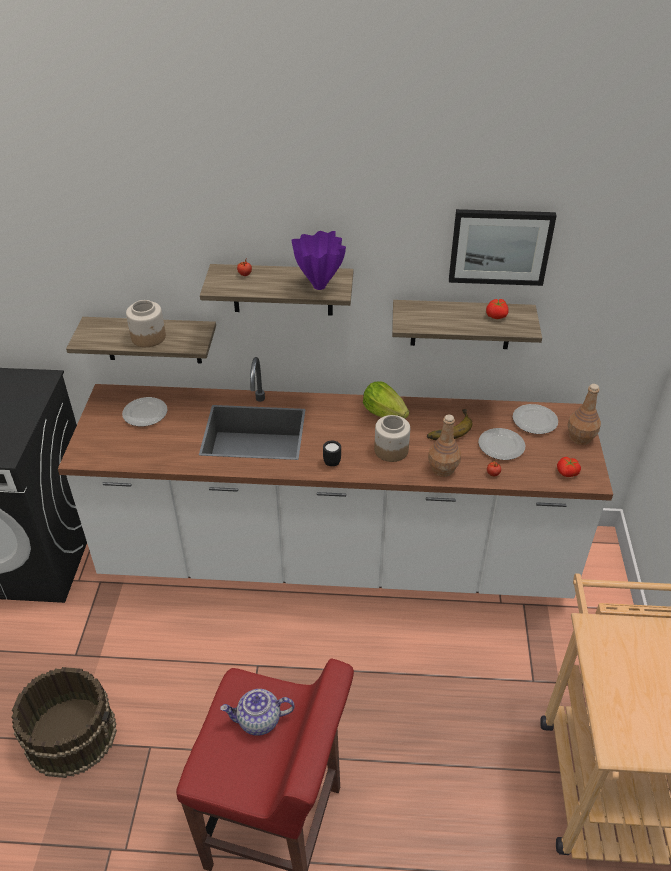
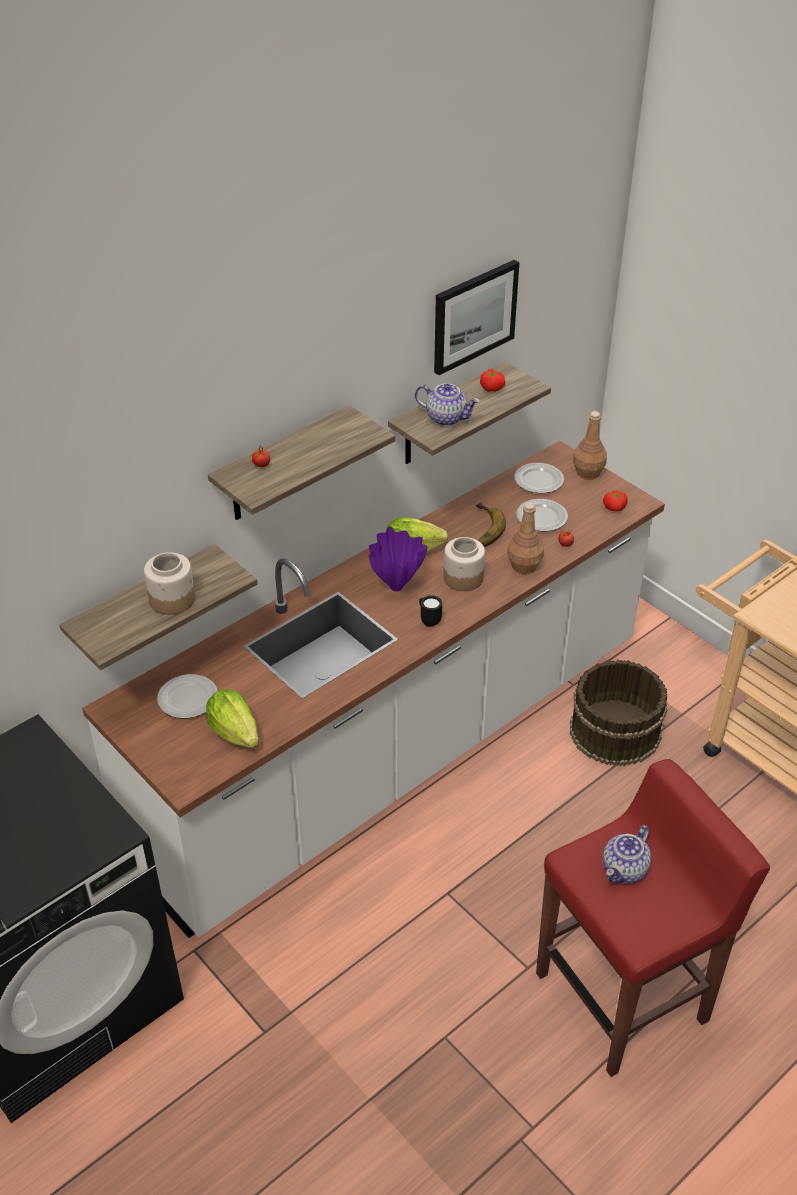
camera: 45 degrees left, 0 degrees up
(71, 733) = (358, 1095): brown bucket -> brown bucket (614, 730)
(140, 448) = (235, 732): none -> lettuce
(318, 287) = (349, 439): purple vase -> purple vase (396, 588)
(434, 318) = (446, 418): none -> teapot

